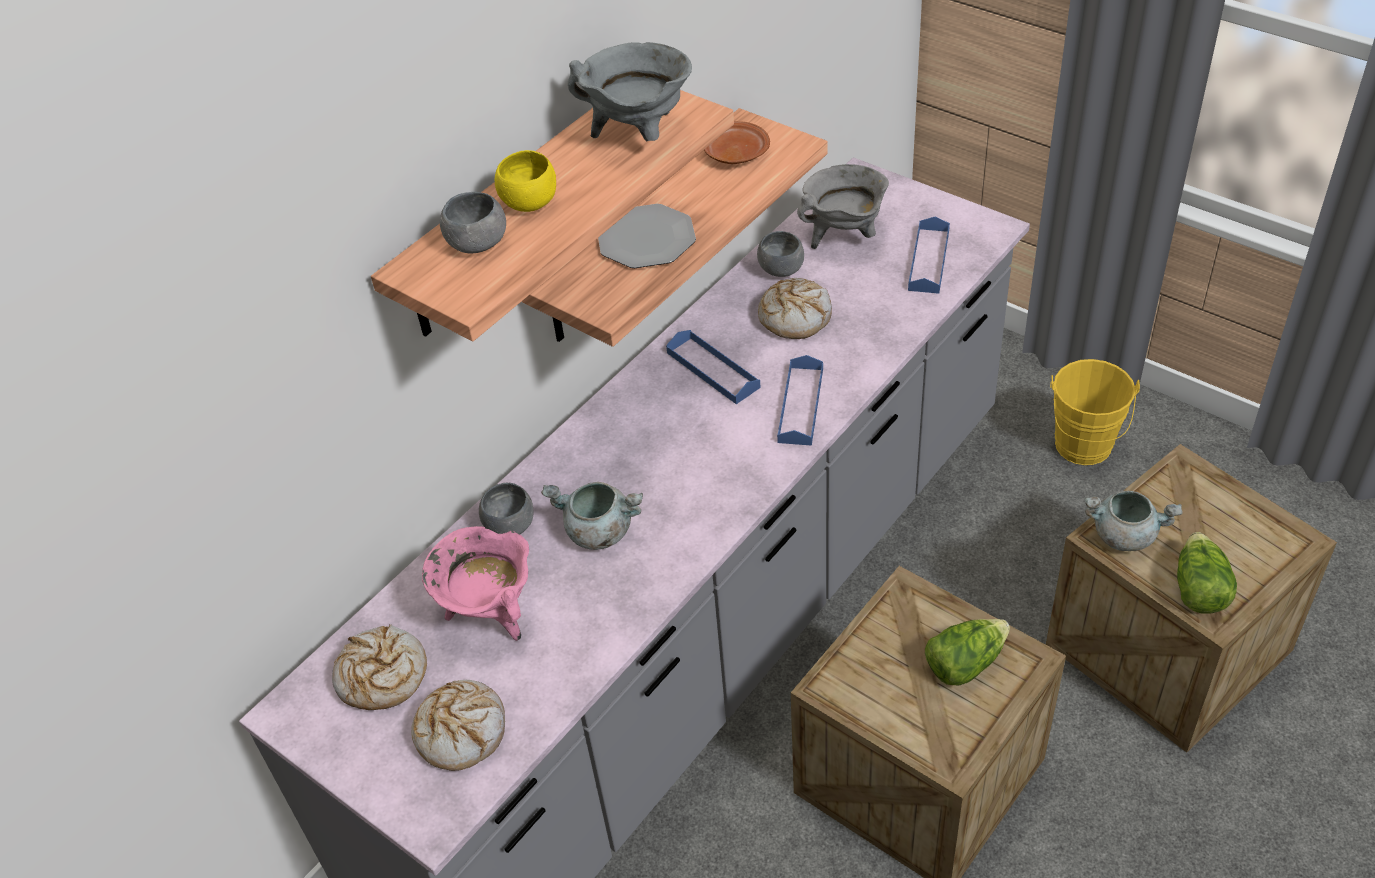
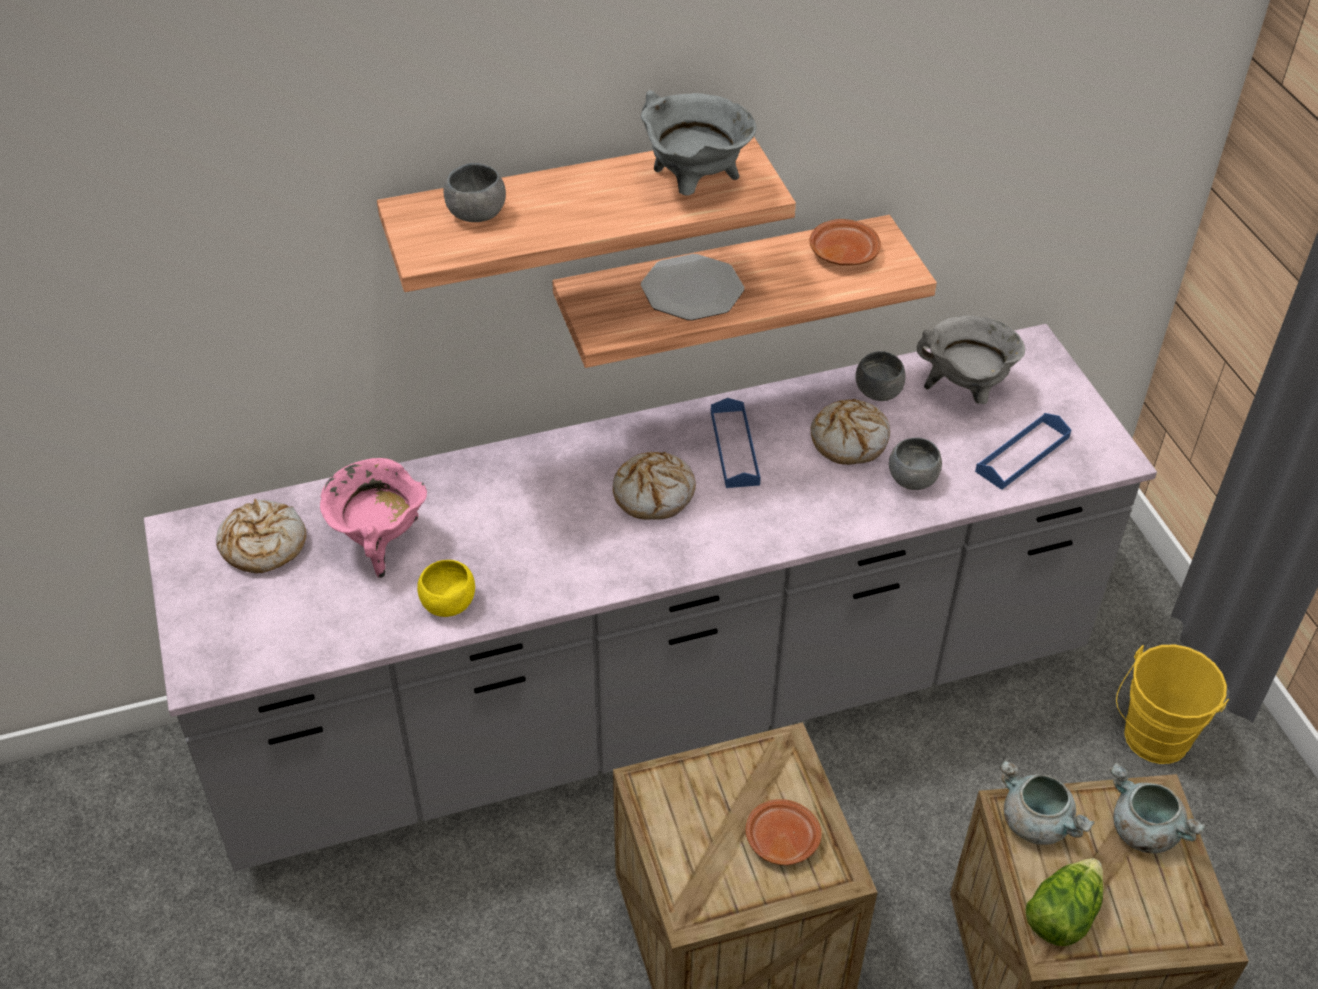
camera: 30 degrees right, 0 degrees up
(461, 731) = (278, 621): bread -> bread (654, 494)
(509, 525) = (456, 484): grey bowl -> grey bowl (912, 479)
(529, 202) = (549, 200): yellow bowl -> yellow bowl (448, 603)
(597, 532) = (516, 529): grey cooking pot -> grey cooking pot (1142, 830)
(800, 405) = (779, 519): blue tray -> none
(964, 662) = (781, 839): lettuce -> brown plate

